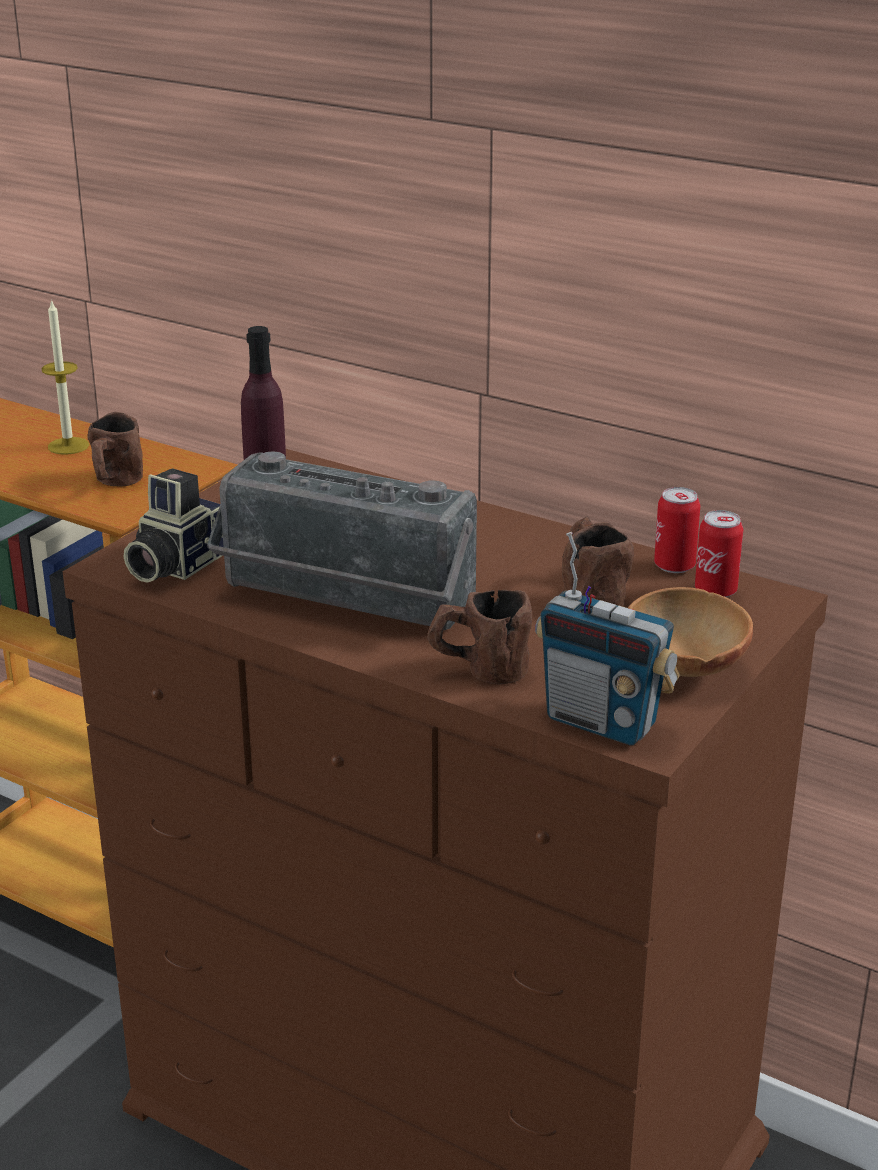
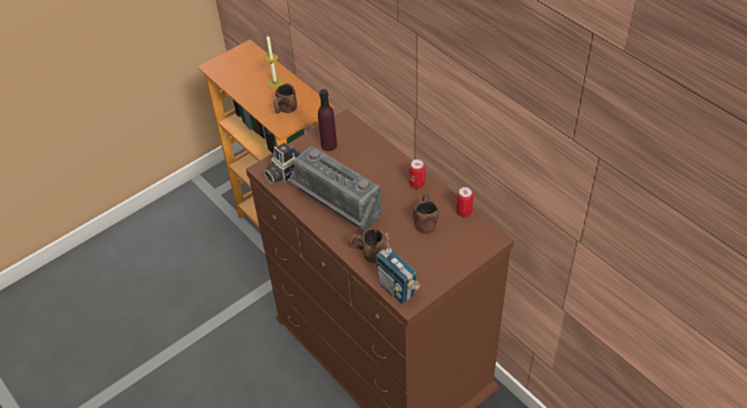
camera: 20 degrees right, 20 degrees up
(682, 669) = (438, 269): brown bowl -> none
(715, 591) = (472, 229): can -> can (417, 184)

